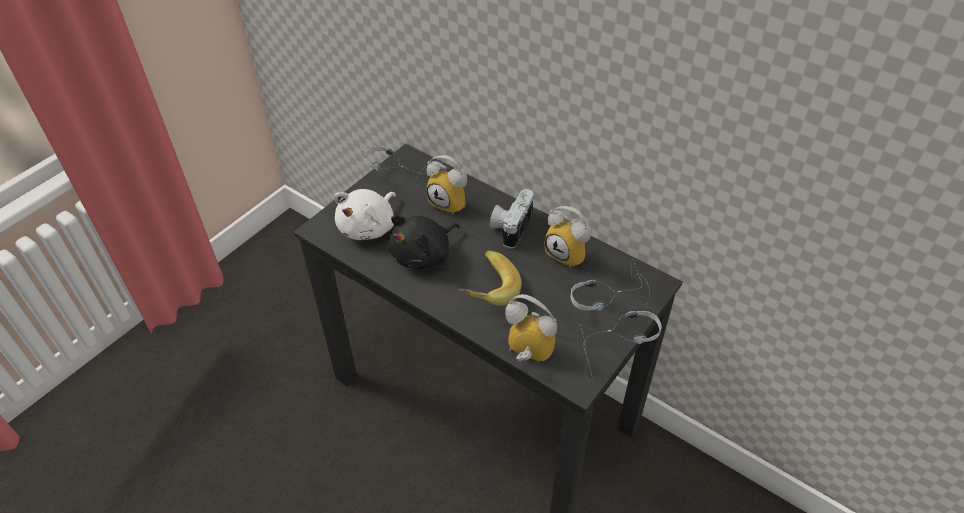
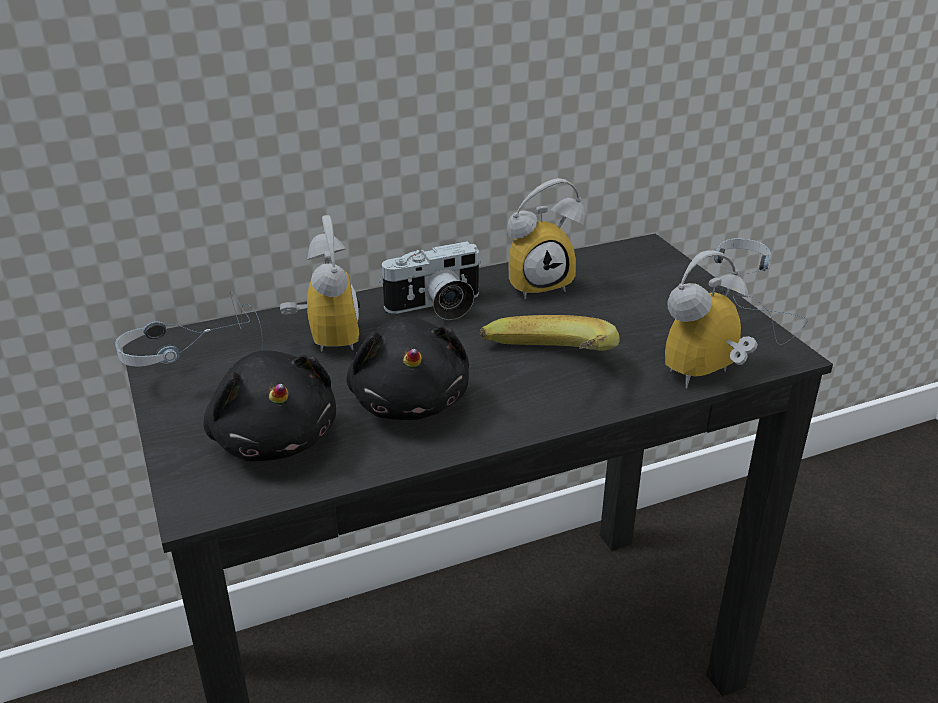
camera: 60 degrees left, 15 degrees down
(369, 227) = (274, 438): white plush toy -> black plush toy
(451, 202) = (323, 338): alarm clock -> alarm clock turned 75 degrees counterclockwise
(510, 227) = (436, 307): camera -> camera turned 75 degrees counterclockwise
(602, 298) = (640, 288): headphones -> none

